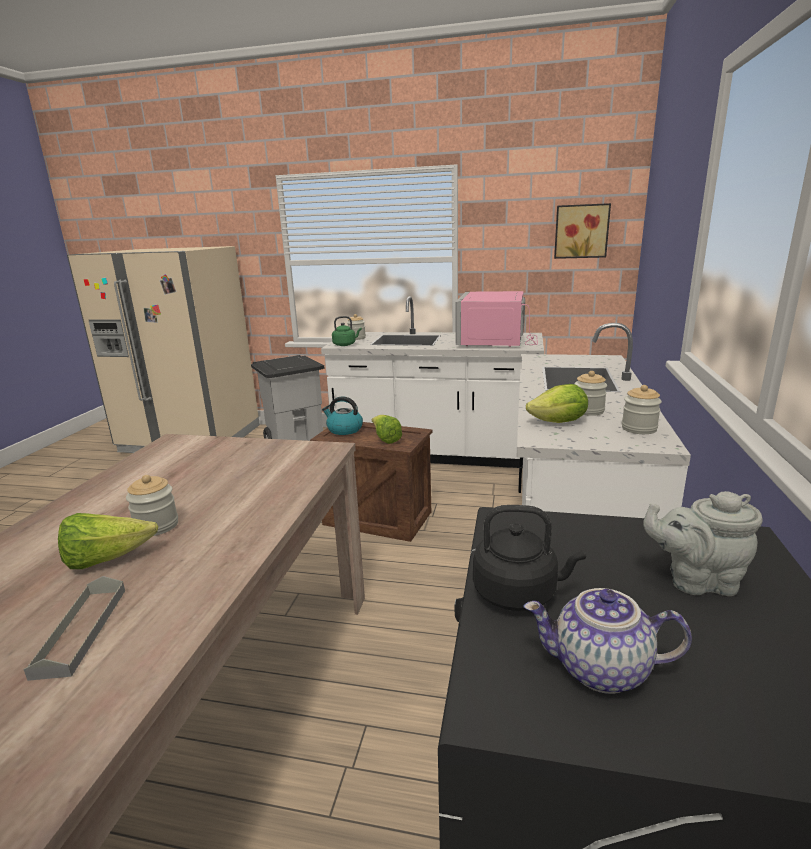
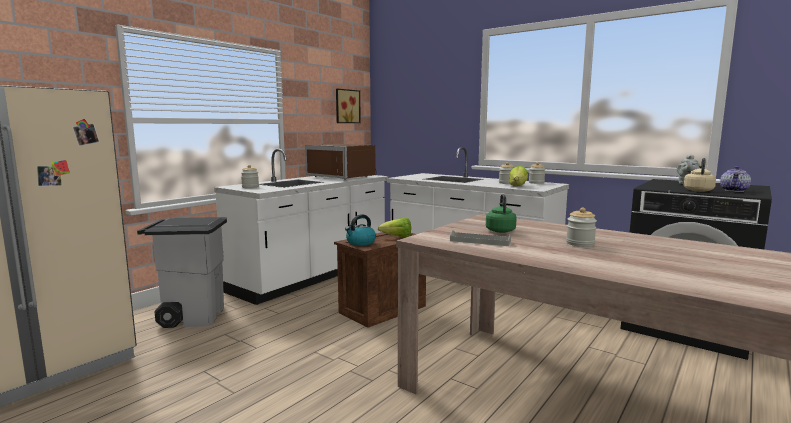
camera: 65 degrees left, 10 degrees down
(81, 630) = (692, 253): grey tray -> grey tray (480, 241)
(107, 559) = (620, 251): lettuce -> none
(345, 344) = (266, 189): green kettle -> green kettle (500, 230)
(497, 340) = (344, 176): pink microwave -> brown microwave
(519, 593) = (698, 190): black kettle -> beige kettle

